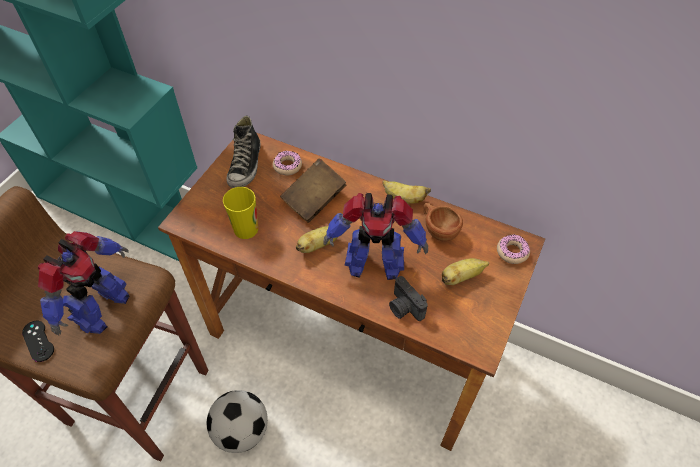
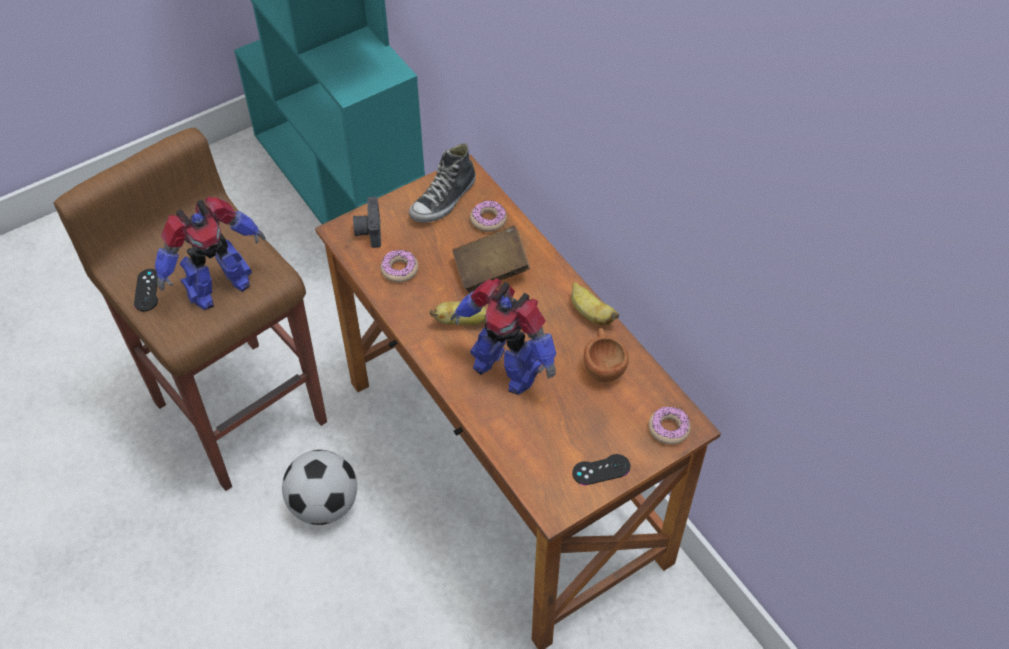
camera: 30 degrees right, 0 degrees up
(246, 229) = (399, 270): cup -> donut
(404, 308) = (504, 428): camera -> camera (368, 231)
(461, 277) = (589, 427): banana -> none
(491, 303) = (601, 470): none -> black game controller

